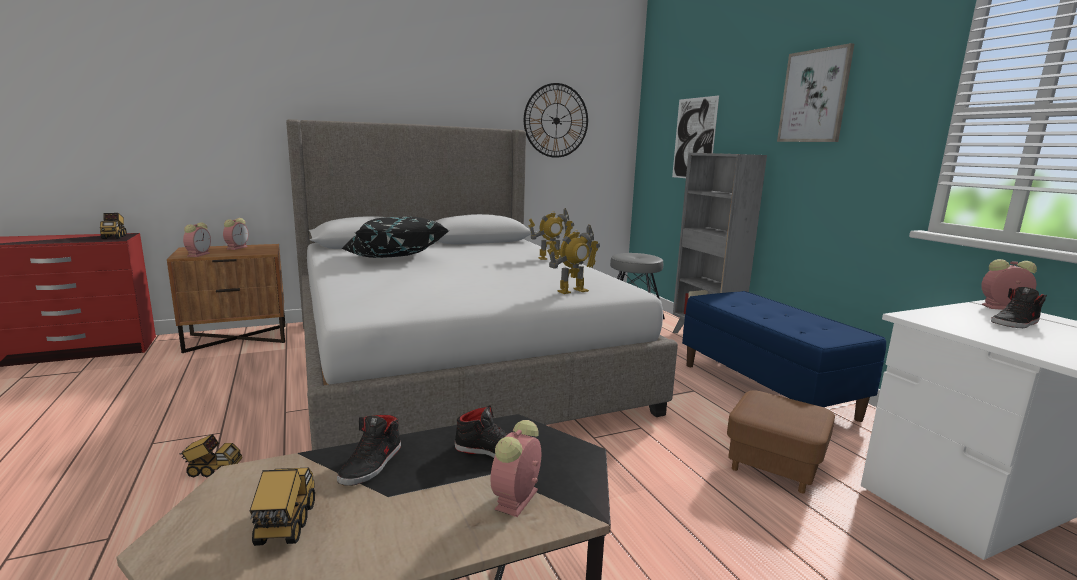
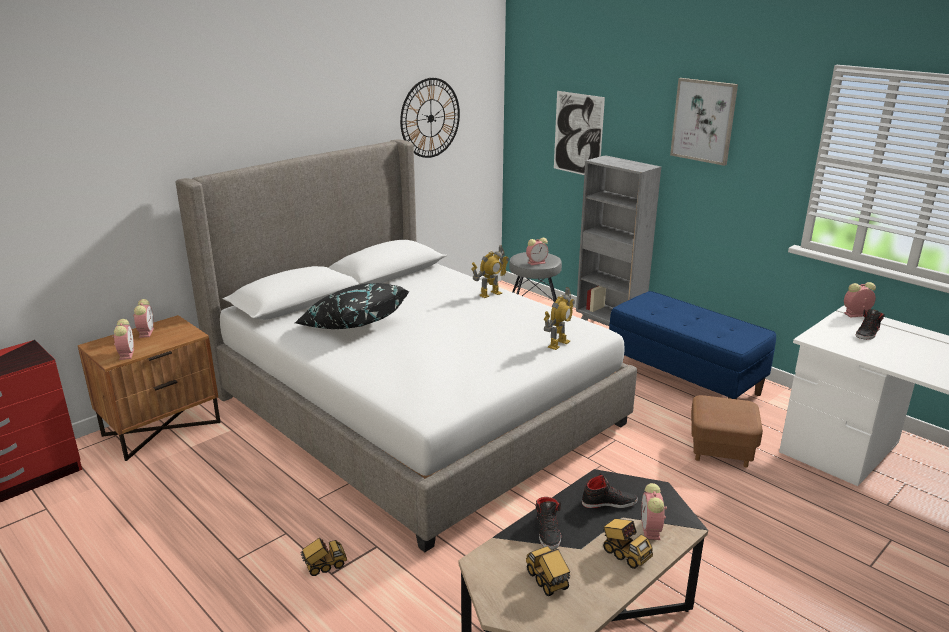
camera: 20 degrees left, 10 degrees up
(114, 237) = (26, 354): toy truck -> toy truck (624, 554)
(635, 258) = (537, 262): none -> alarm clock

